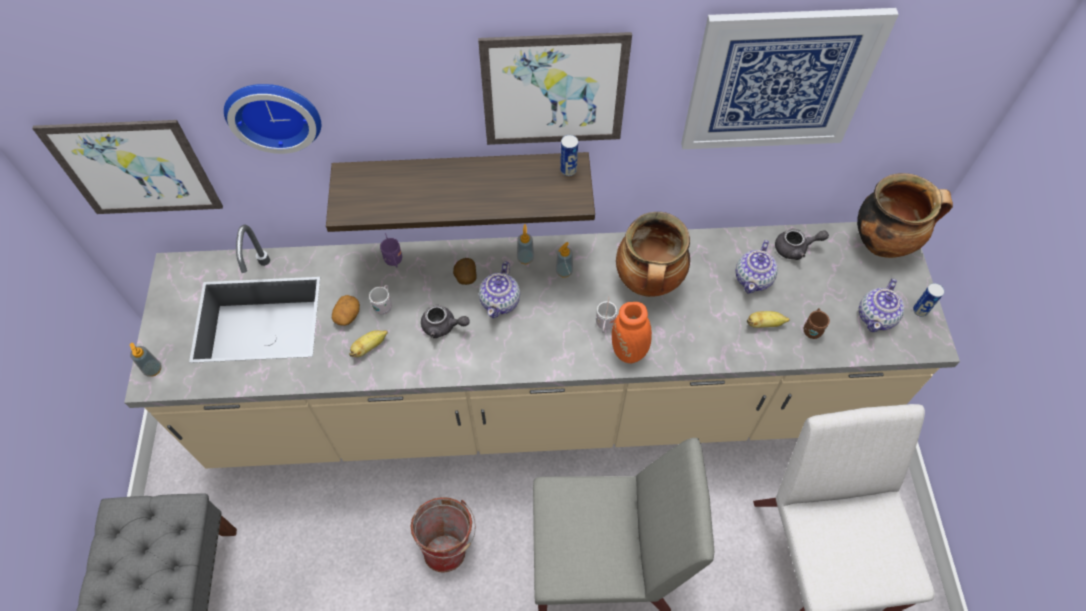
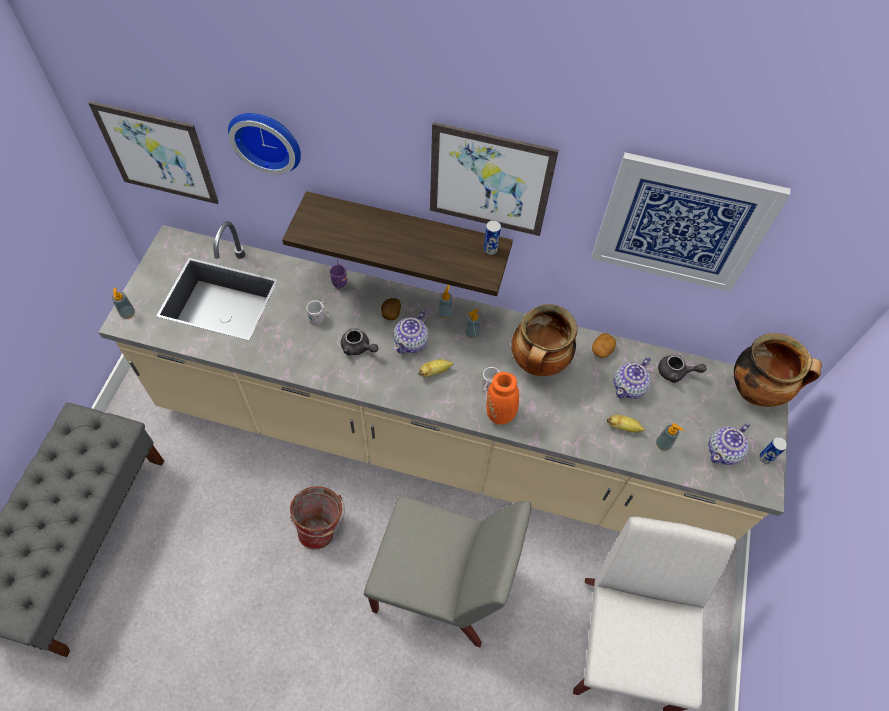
camera: 15 degrees right, 0 degrees up
(347, 315) = (287, 316): potato -> potato (602, 350)
(369, 347) = (295, 346): banana -> banana (434, 371)
(812, 329) = (663, 444): brown mug -> soap dispenser

